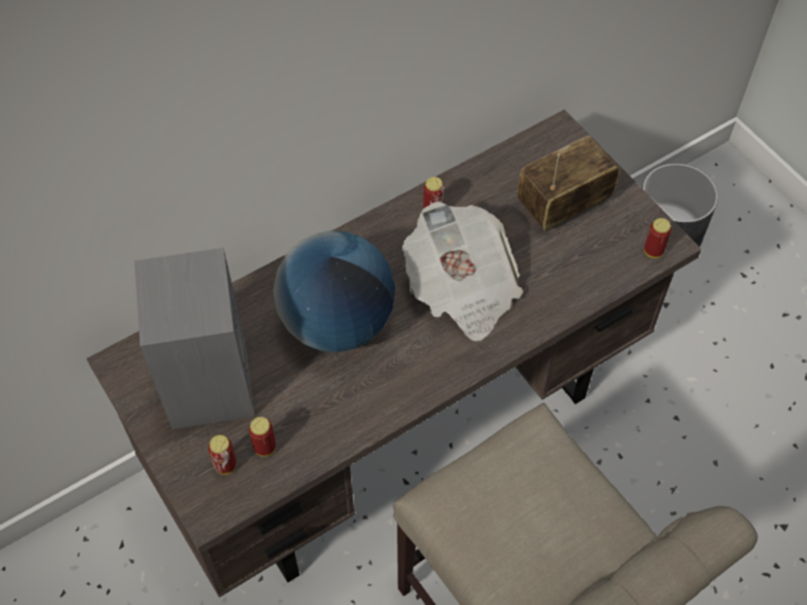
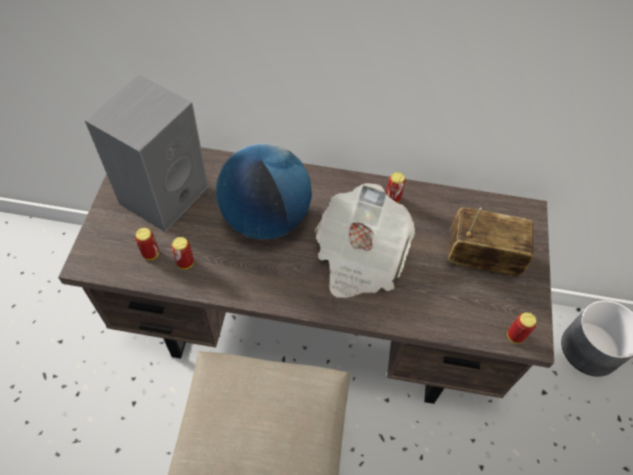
camera: 40 degrees right, 0 degrees up
(225, 465) = (121, 246): can -> can (185, 263)

